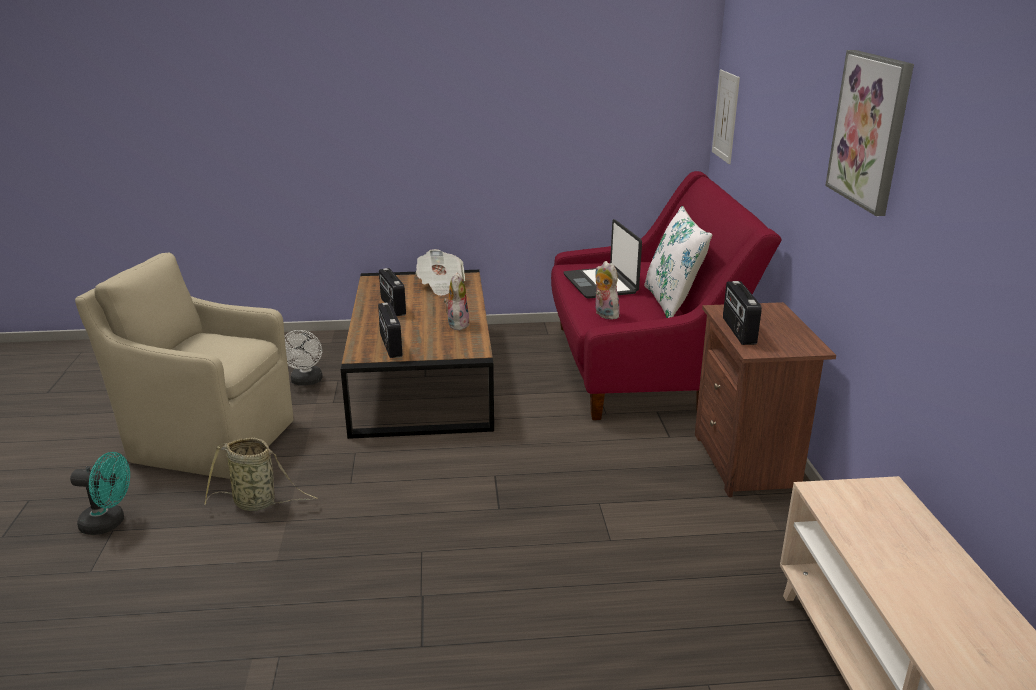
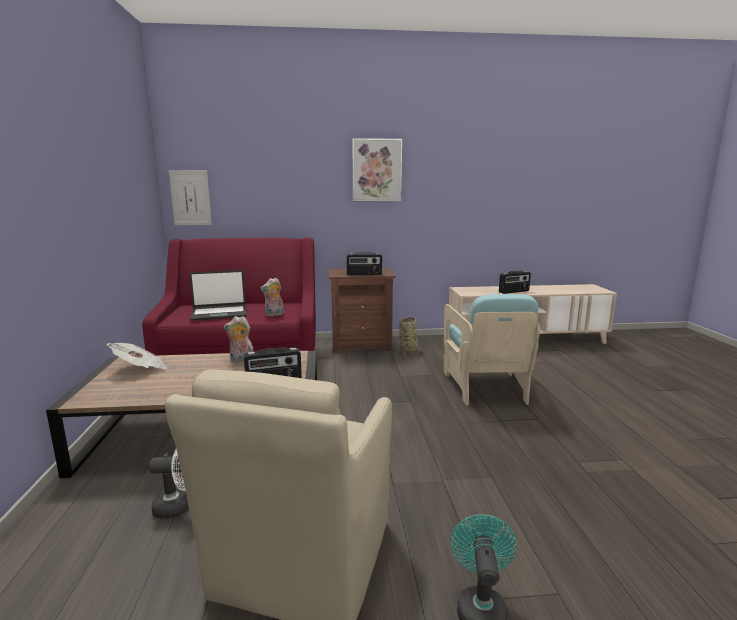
camera: 90 degrees left, 10 degrees down
(258, 503) = (422, 499): basket -> basket (408, 349)
(392, 306) = (178, 386): radio -> radio (514, 292)
(558, 601) = (485, 387): none -> turquoise armchair
(672, 302) = (263, 302): white pillow -> none

